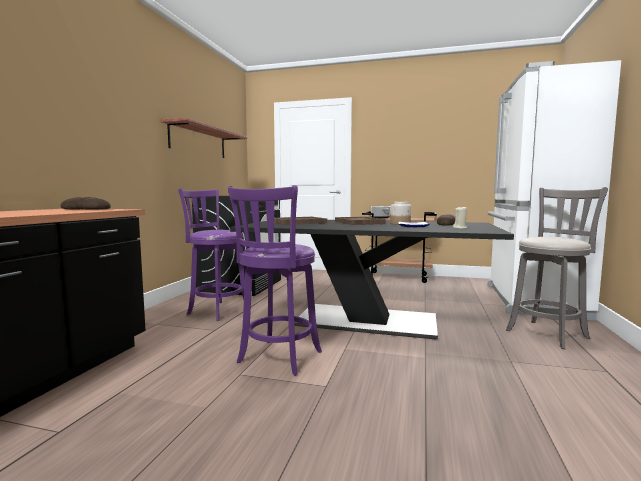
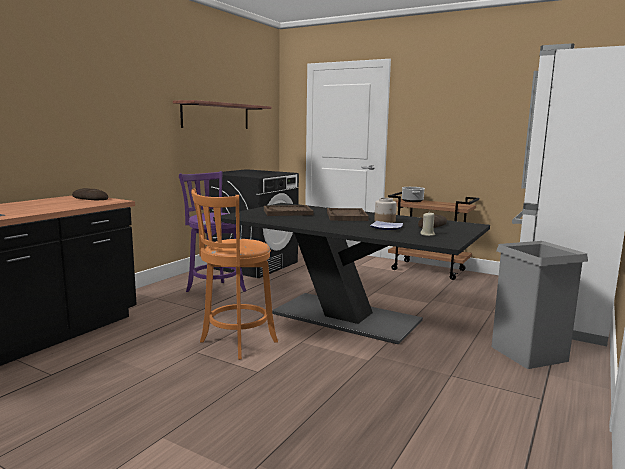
camera: 15 degrees right, 5 degrees up
(278, 359) = (235, 343): purple stool -> orange stool
(548, 333) = (529, 354): grey stool -> grey trash can

